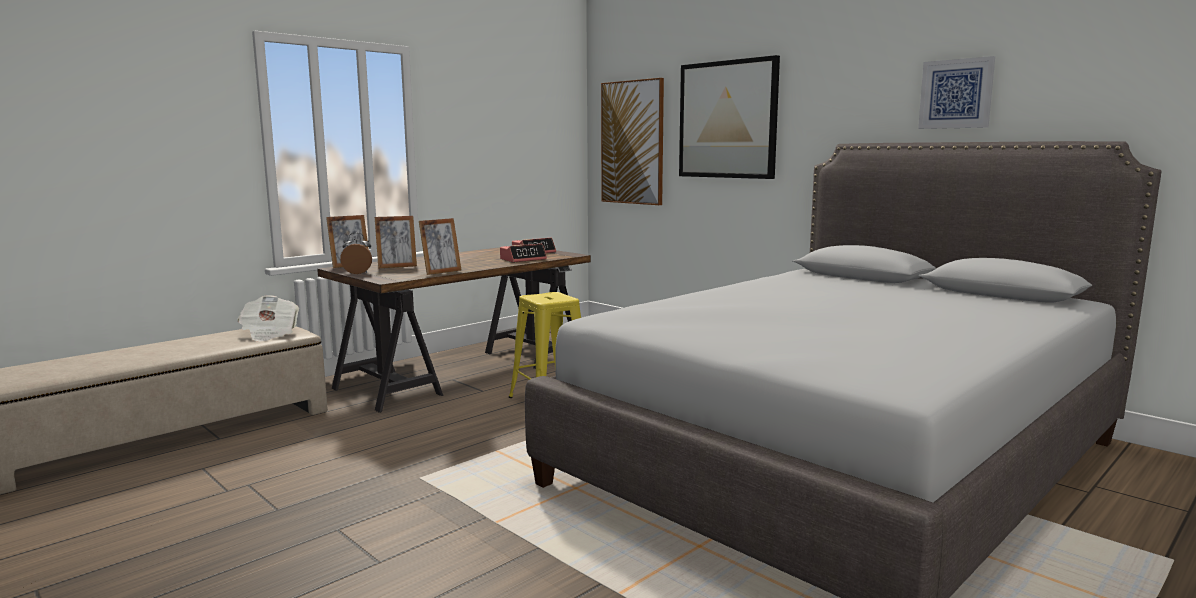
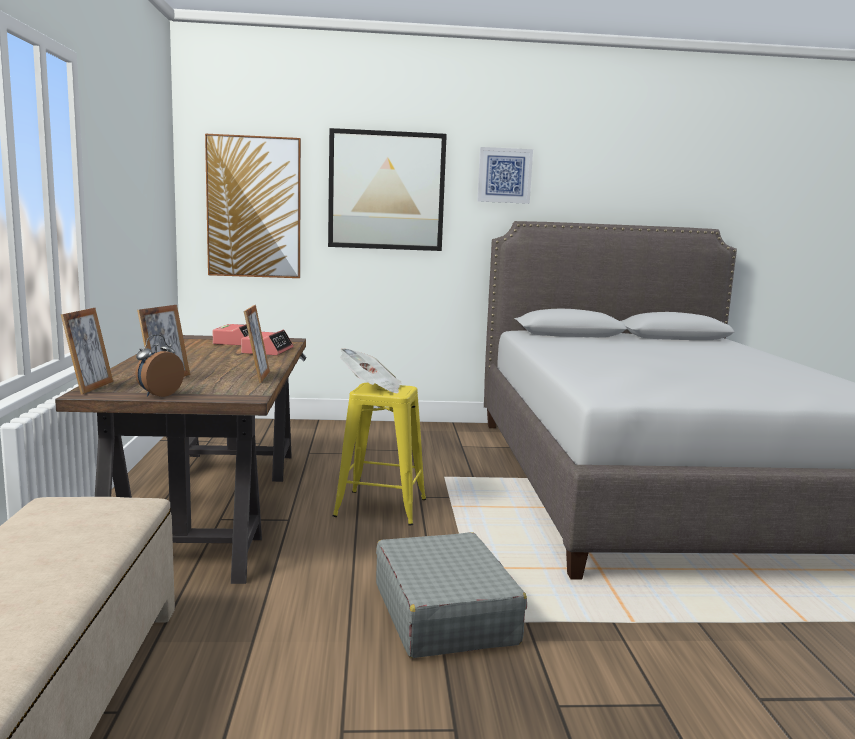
camera: 50 degrees left, 0 degrees up
(269, 334) = (99, 516): newspaper -> newspaper (371, 388)
(417, 465) = (444, 613): none -> grey suitcase
(956, 94) = (603, 186): picture -> picture (504, 175)

